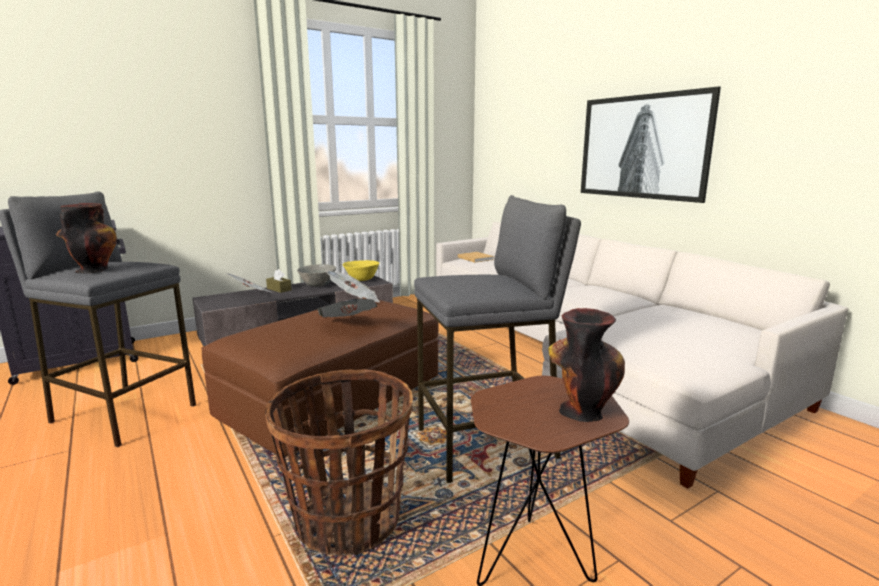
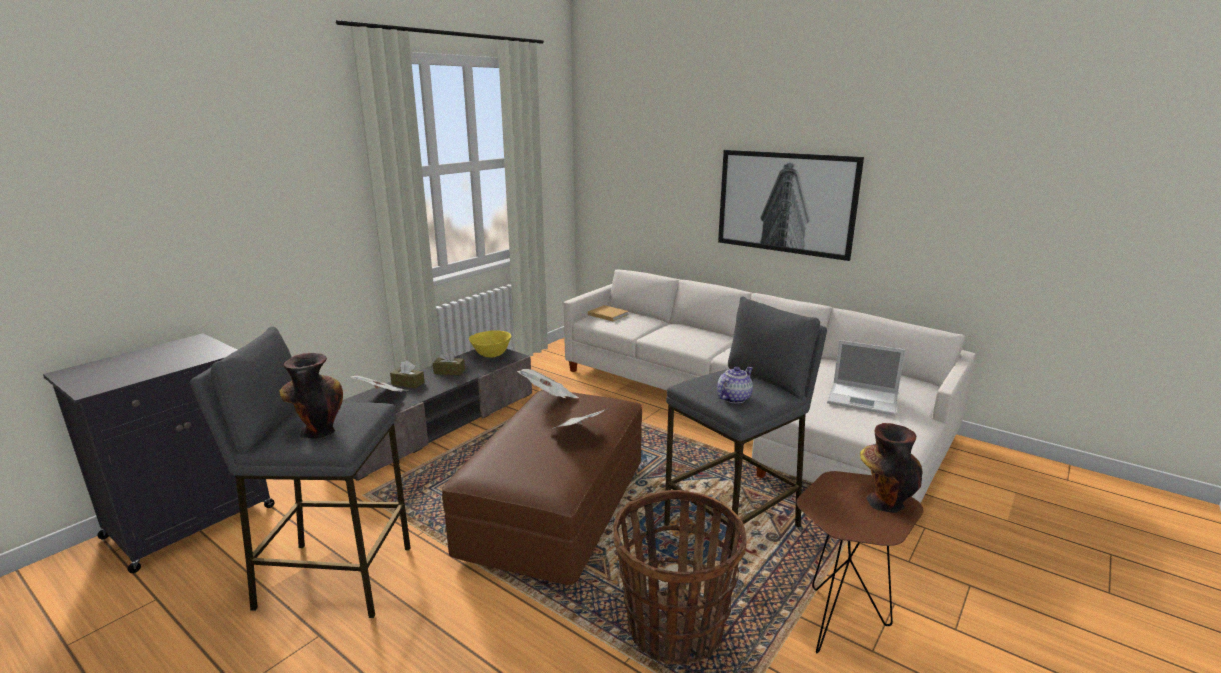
camera: 20 degrees left, 5 degrees up
(318, 286) = (449, 371): grey bowl -> brown tissue box
(462, 287) = (733, 398): none -> teapot
(673, 336) = (864, 399): none -> laptop

